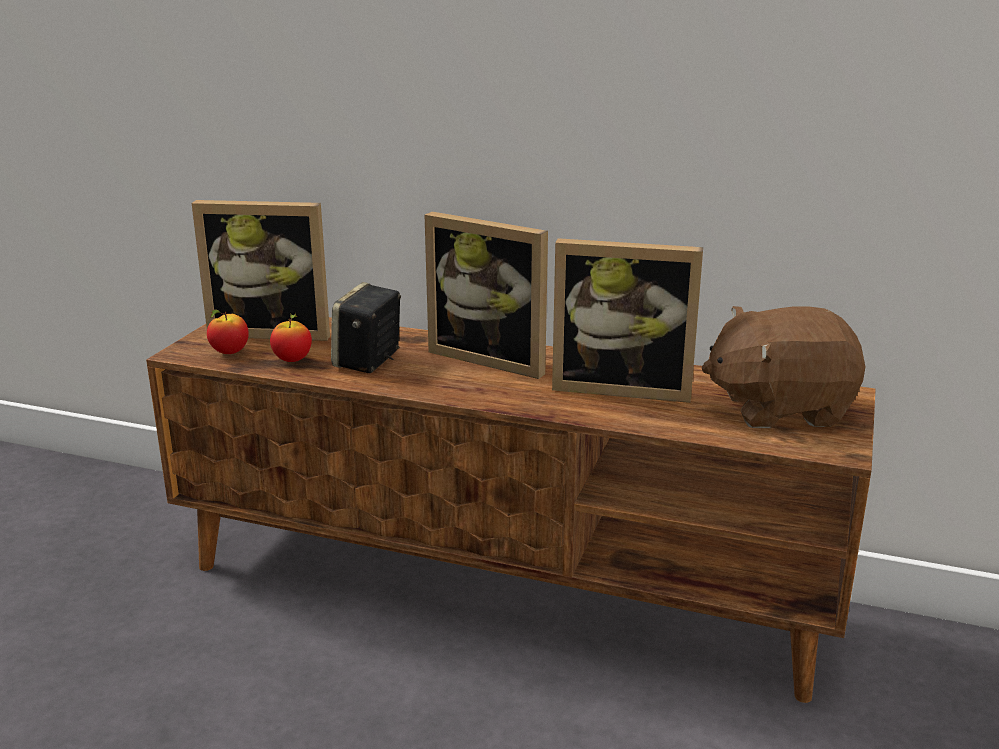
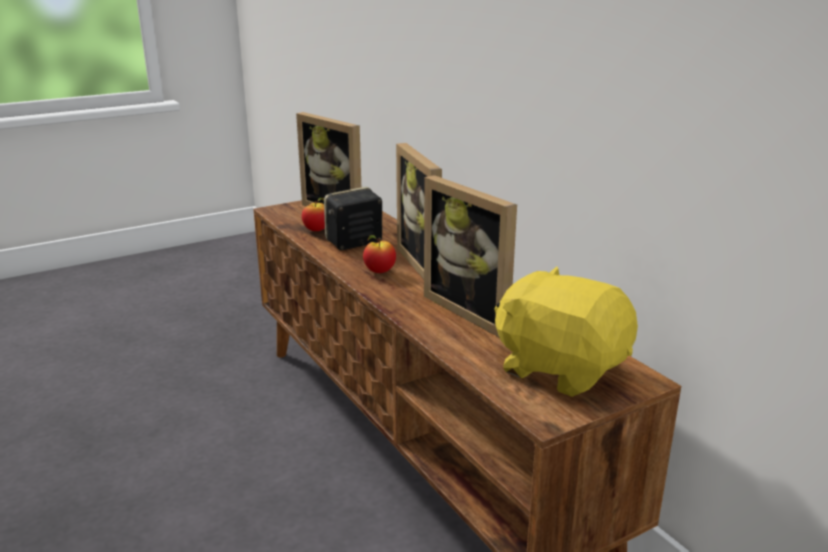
camera: 40 degrees right, 0 degrees up
(229, 352) = (295, 216): apple -> apple (379, 271)
(779, 408) = (560, 368): brown plush toy -> yellow plush toy

